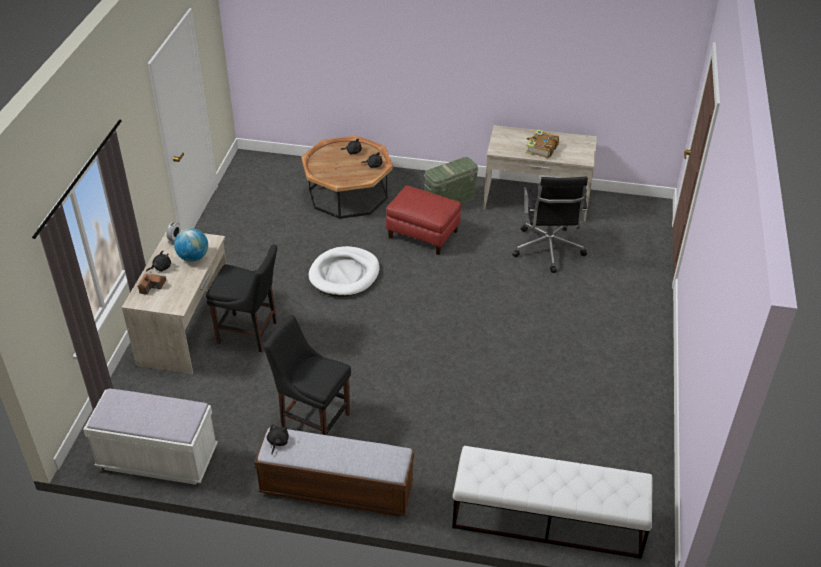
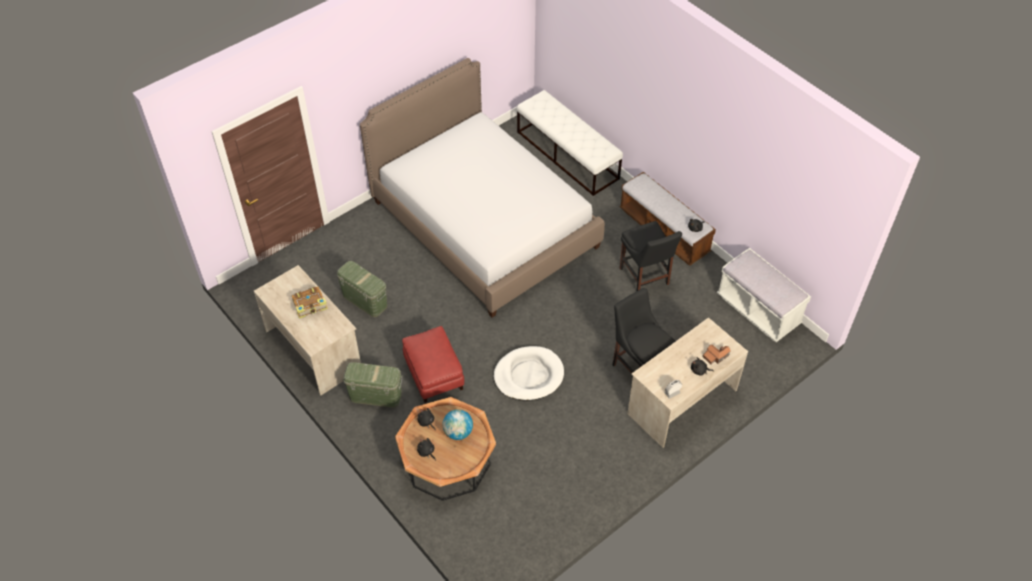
camera: 140 degrees left, 10 degrees up
(193, 257) = (669, 366): globe -> globe (458, 432)
(536, 374) = (484, 224): none -> bed
(548, 250) = (365, 300): black office chair -> green storage box

